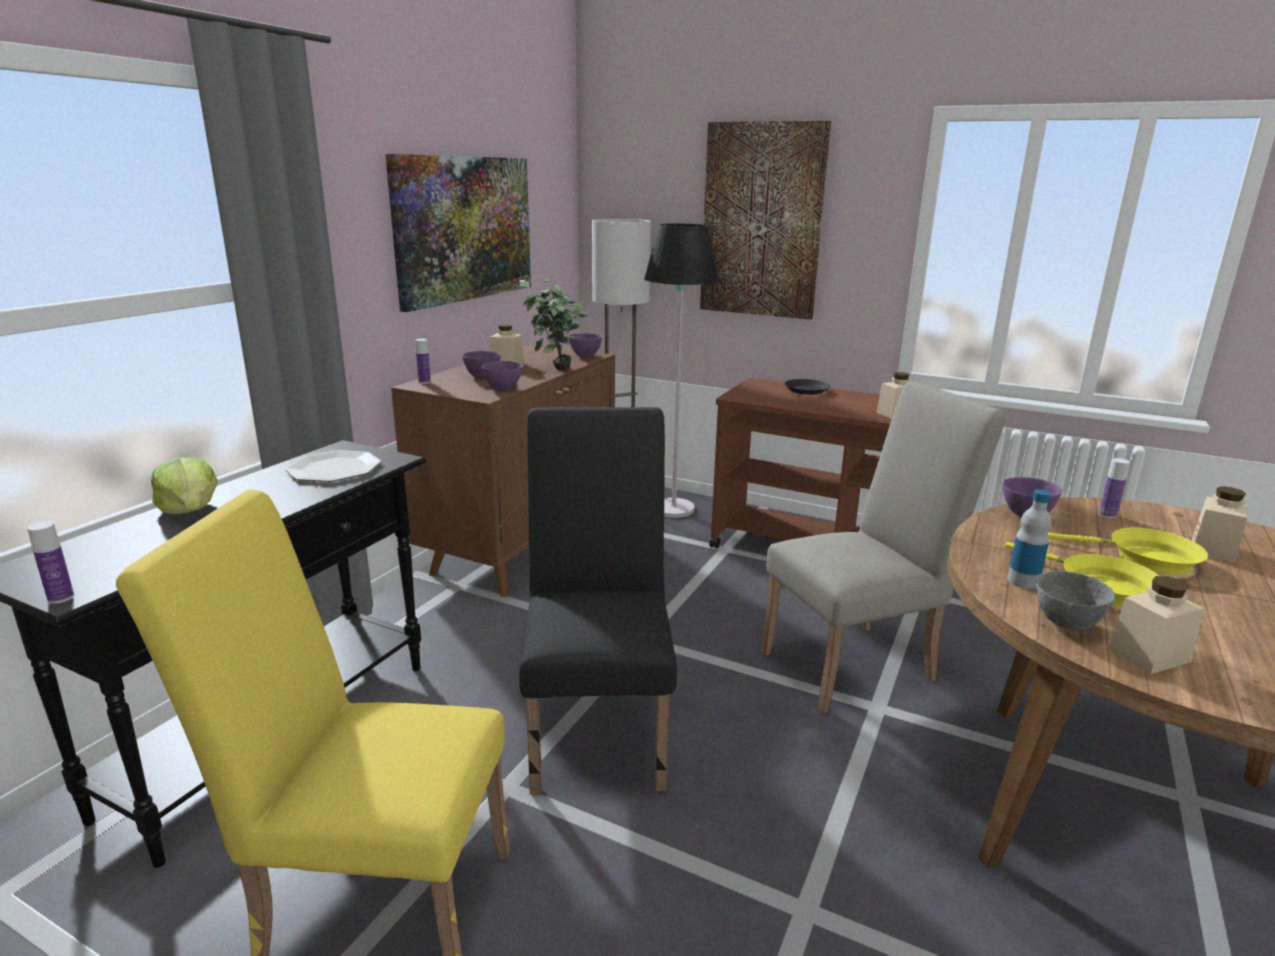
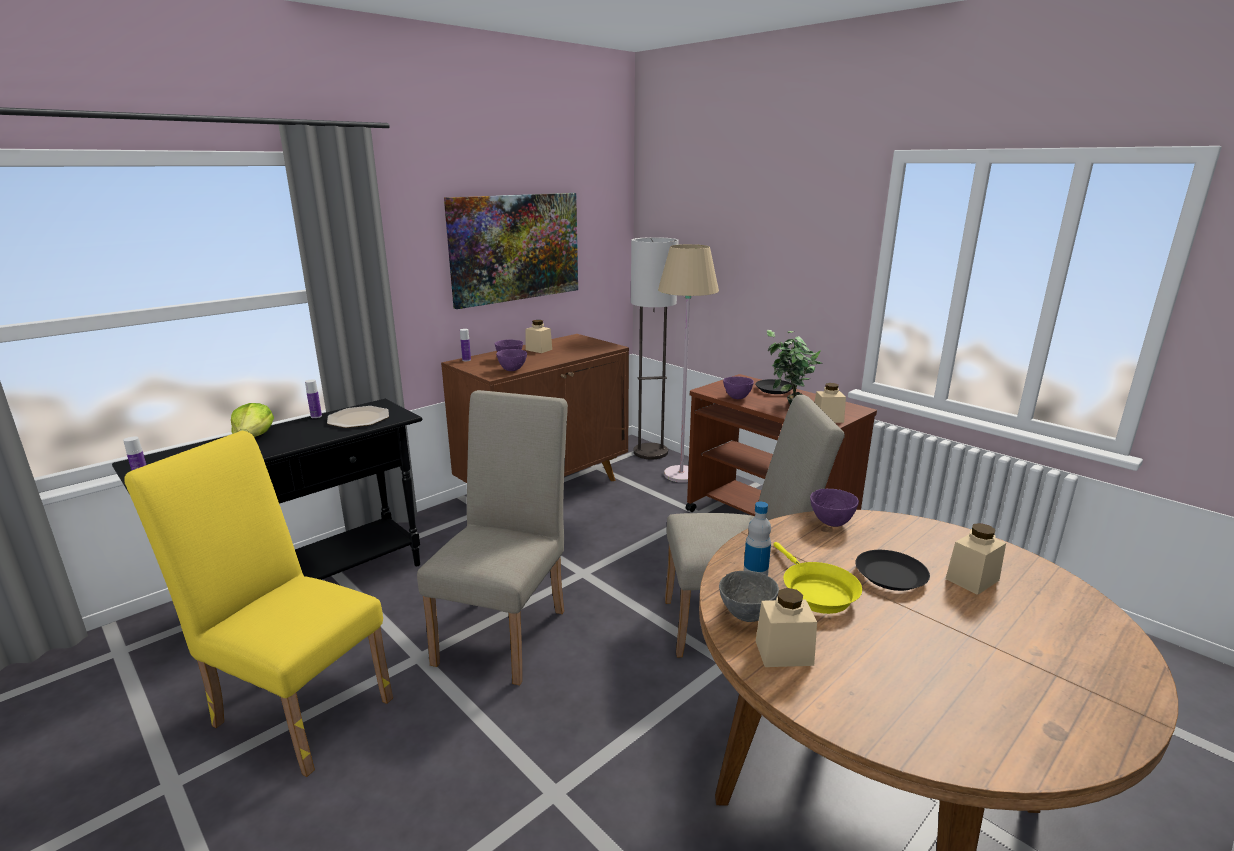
camera: 20 degrees right, 0 degrees up
(554, 370) = (566, 358): potted plant -> potted plant (788, 406)
(585, 356) = (603, 347): purple bowl -> purple bowl (736, 397)
(599, 726) = (507, 629): black chair -> beige chair
(673, 509) = (681, 475): black floor lamp -> beige floor lamp
(762, 221) = (759, 244): picture -> none
(1107, 515) = (909, 533): bottle -> bottle (316, 416)
(1144, 559) = (891, 576): yellow frying pan -> black plate

